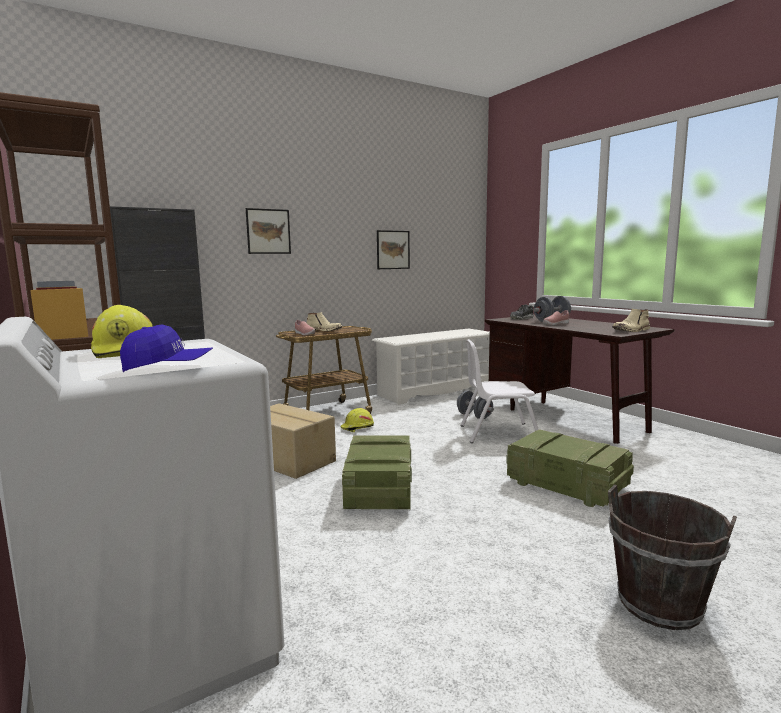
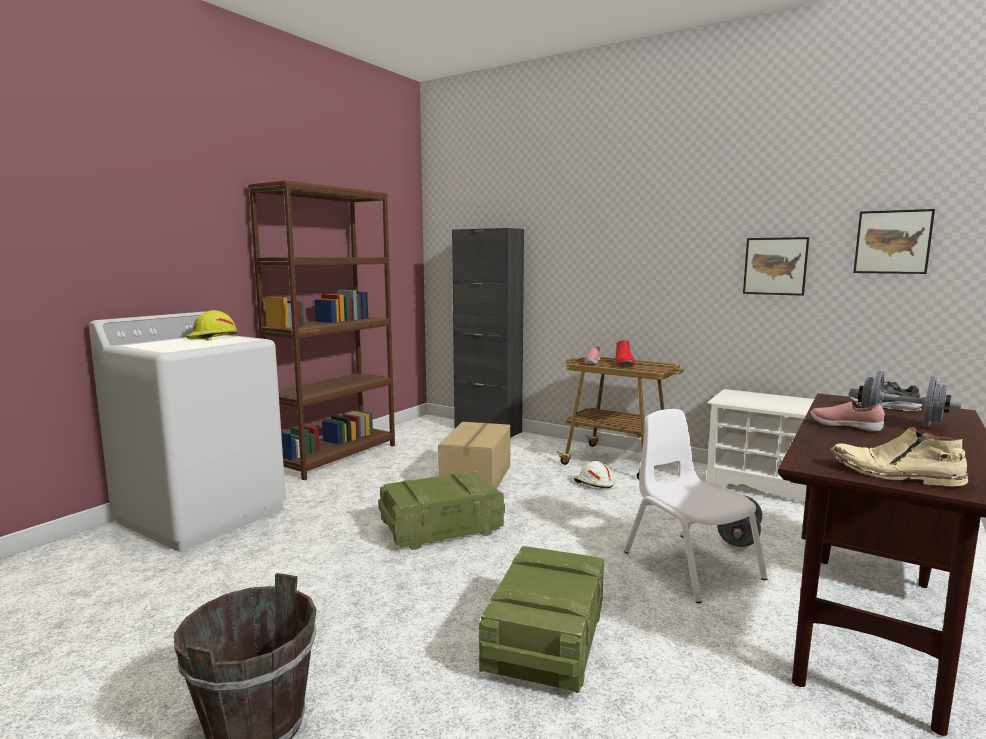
camera: 65 degrees right, 0 degrees up
(168, 368) = (148, 347): blue cap -> none
(268, 231) = (598, 244): picture -> picture (892, 242)
(324, 330) = (624, 363): beige boot -> red boot
(357, 428) = (593, 484): yellow hard hat -> white hard hat

